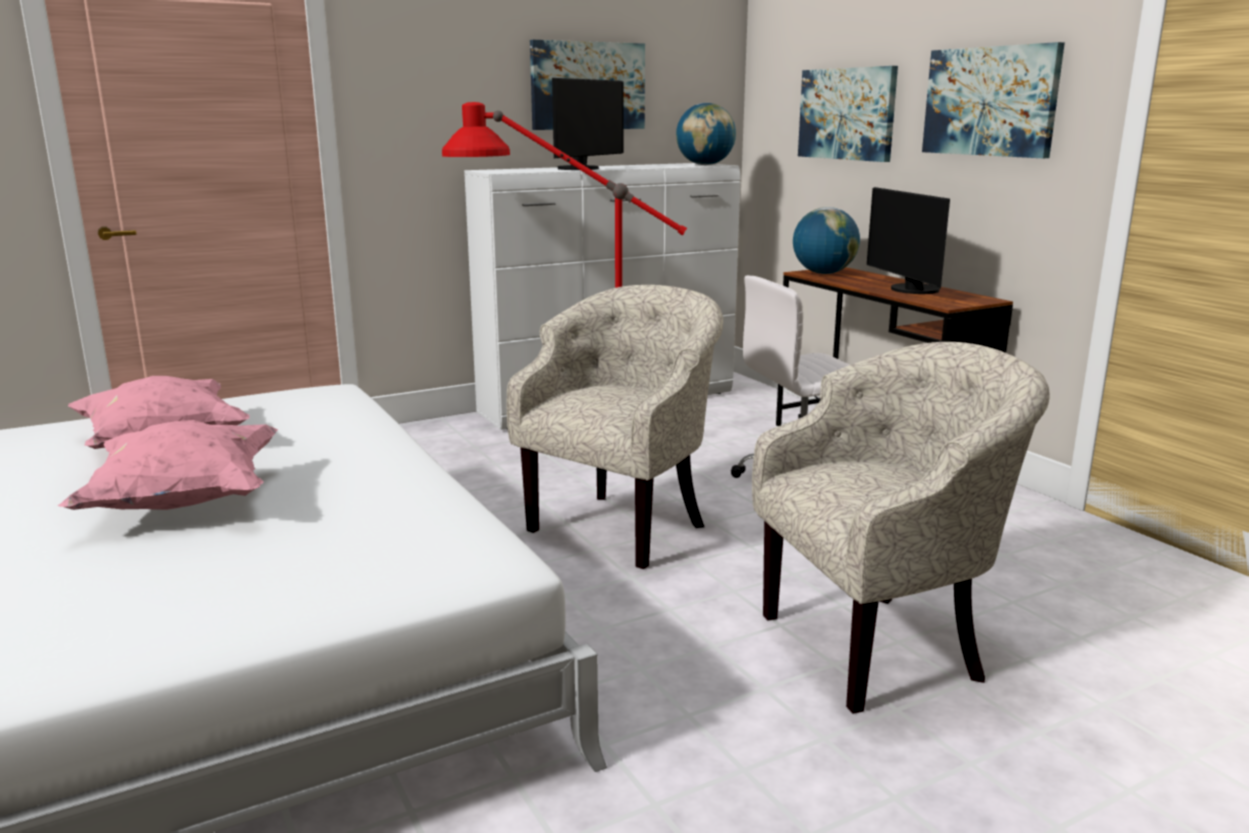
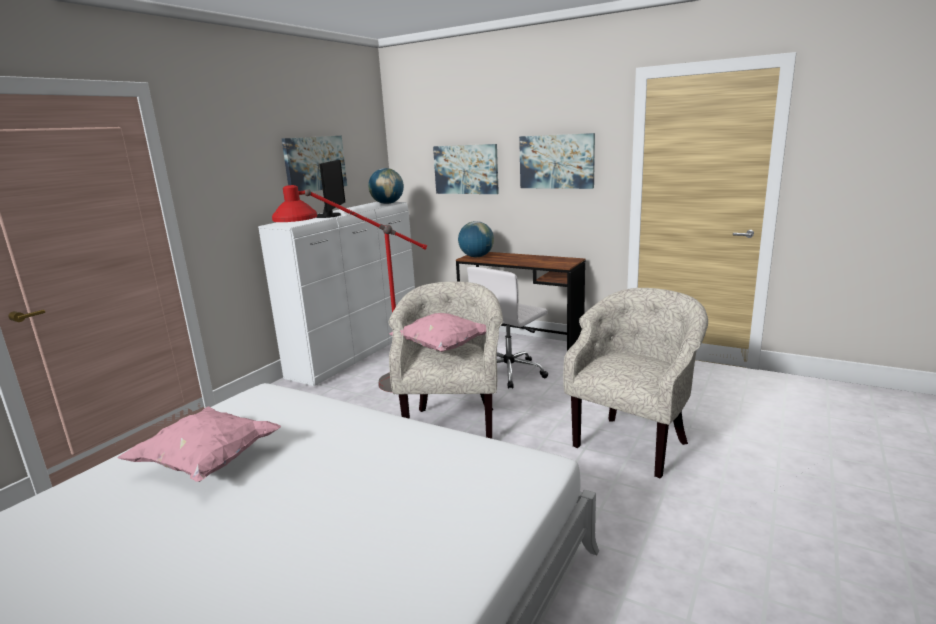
camera: 30 degrees left, 0 degrees up
(185, 502) = (305, 495): pink pillow -> pink pillow (443, 348)
(910, 290) = (533, 260): monitor -> none

